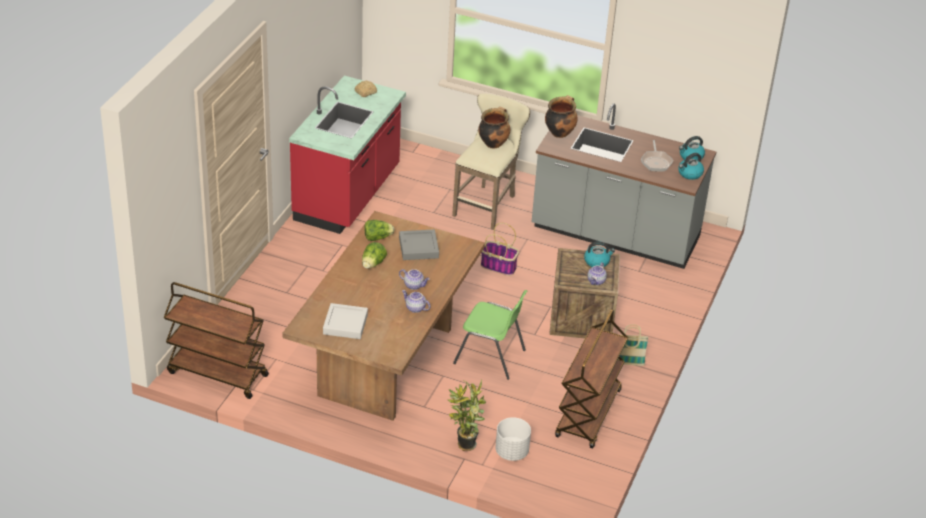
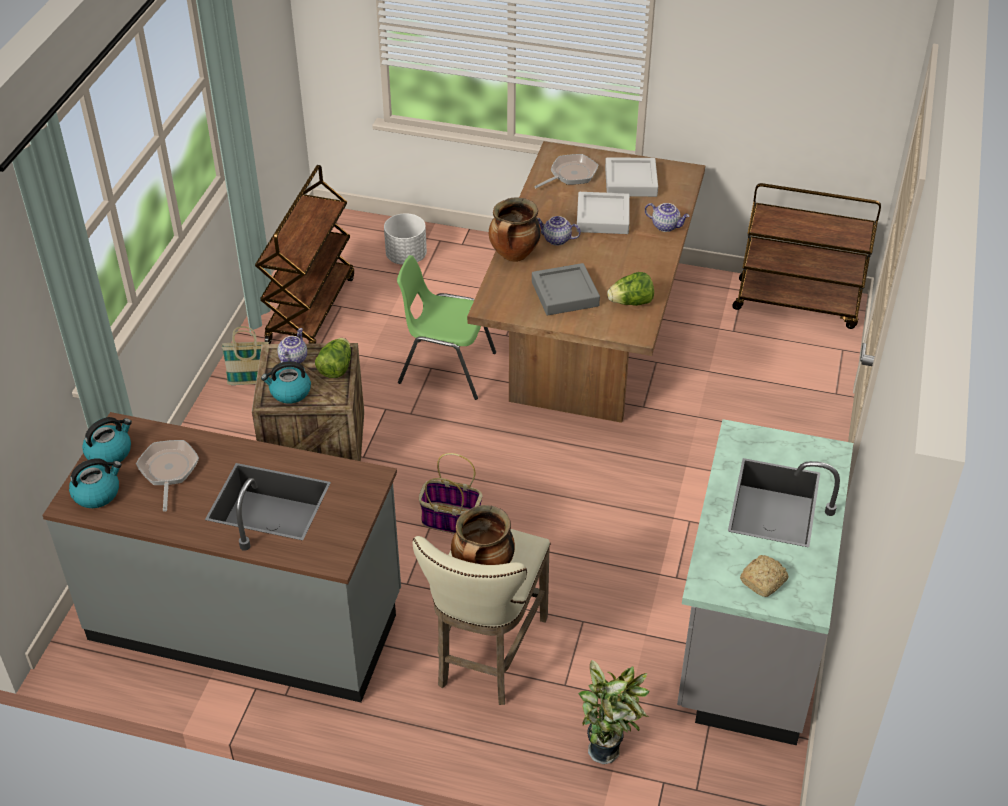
camera: 175 degrees right, 5 degrees up
(348, 195) = (748, 638): red counter -> grey counter
(373, 264) = (623, 262): lettuce -> lettuce (336, 368)
(376, 298) = (602, 217): none -> grey tray
(389, 336) = (570, 175): none -> frying pan
(415, 308) = (547, 210): teapot -> teapot (666, 226)
(464, 445) = (464, 258): potted plant -> potted plant (607, 749)
(559, 132) = (351, 518): cooking pot -> cooking pot (514, 255)

